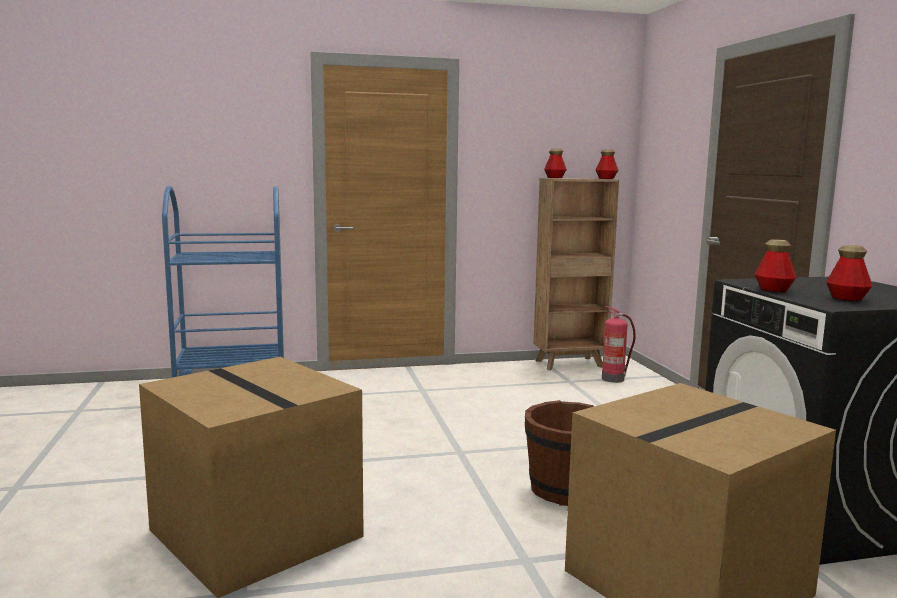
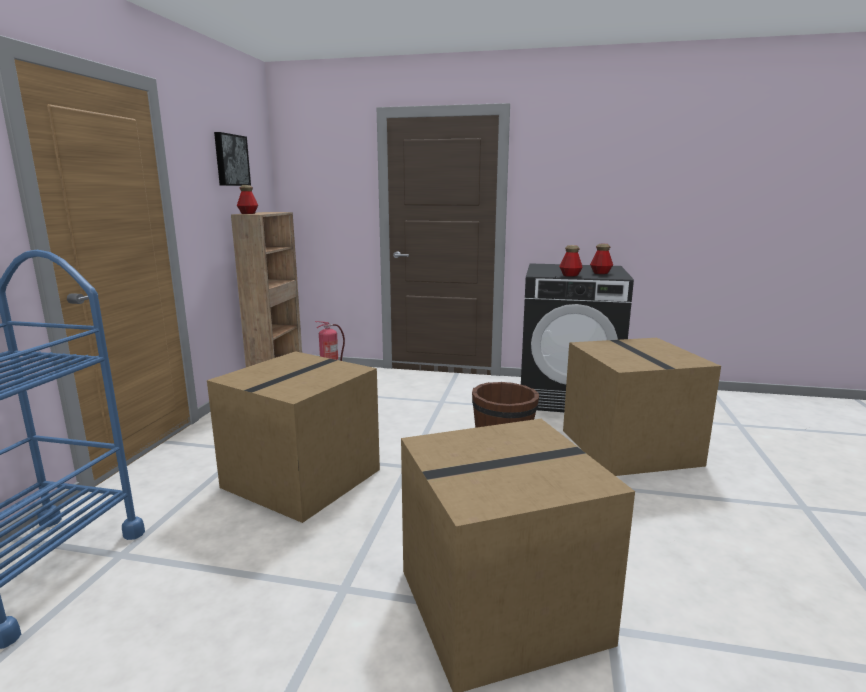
camera: 65 degrees left, 5 degrees up
(397, 418) = (302, 477): none -> cardboard box
(556, 124) = (230, 160): none -> picture
(606, 178) = (281, 212): bottle -> none

